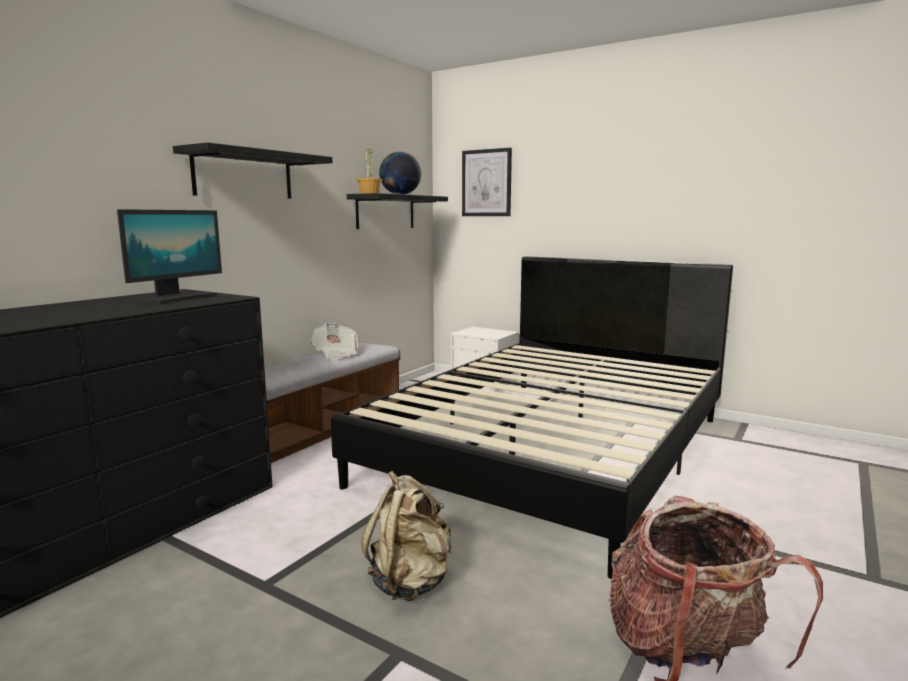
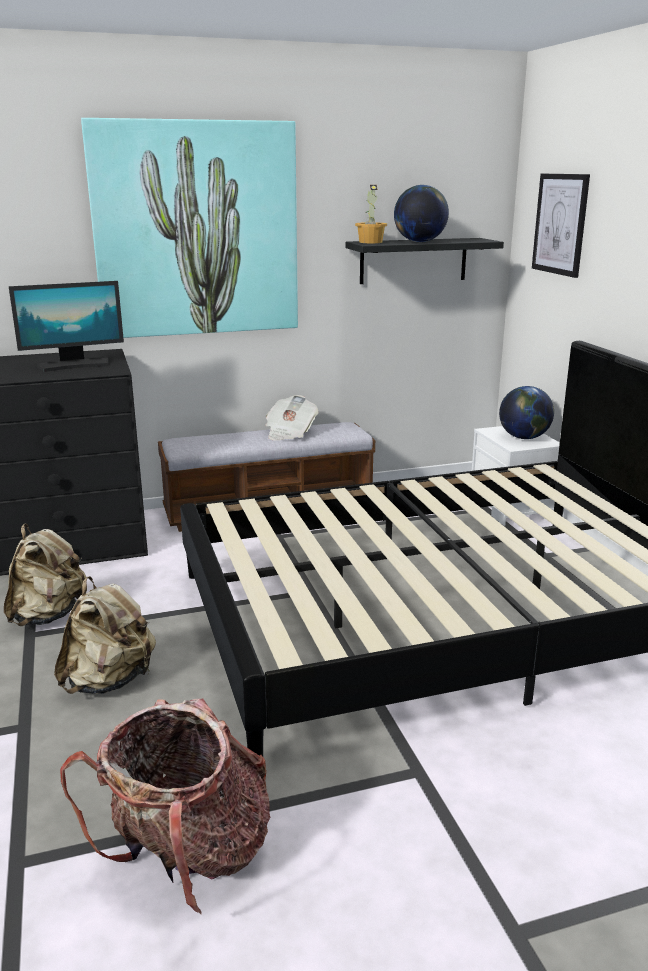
camera: 40 degrees right, 10 degrees up
(244, 175) = (196, 230): black shelf -> picture
(255, 563) = (48, 615): none -> beige backpack
(489, 332) = (524, 437): none -> globe

